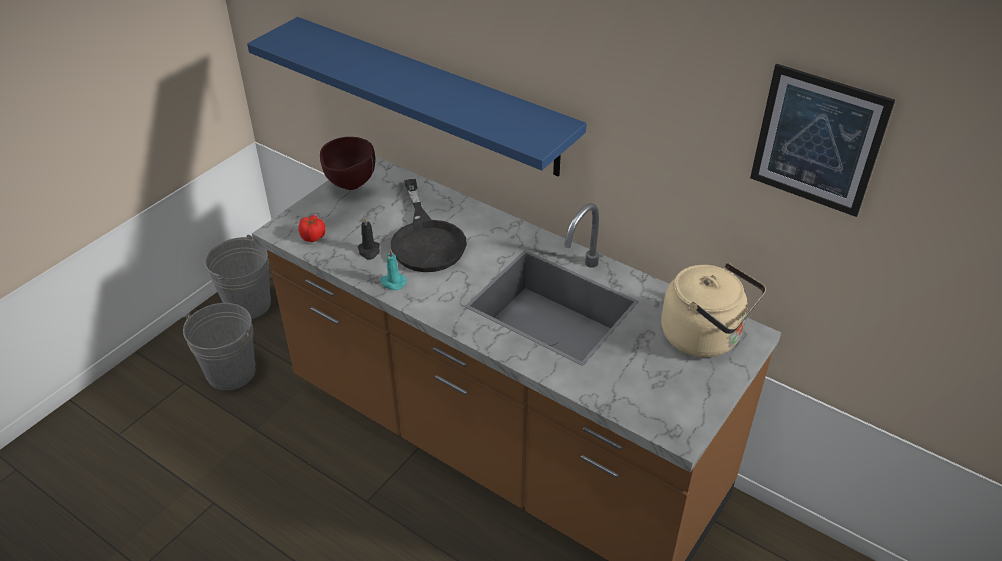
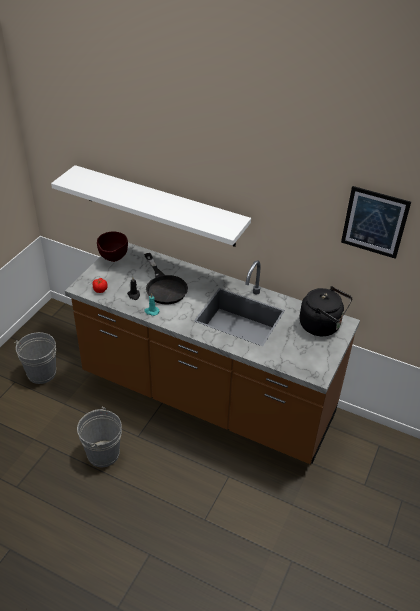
camera: 10 degrees left, 0 degrees up
(248, 304) = (42, 332): grey bucket -> grey bucket (103, 453)
(431, 95) = (159, 206): blue shelf -> white shelf
(705, 337) = (322, 326): beige kettle -> black kettle

